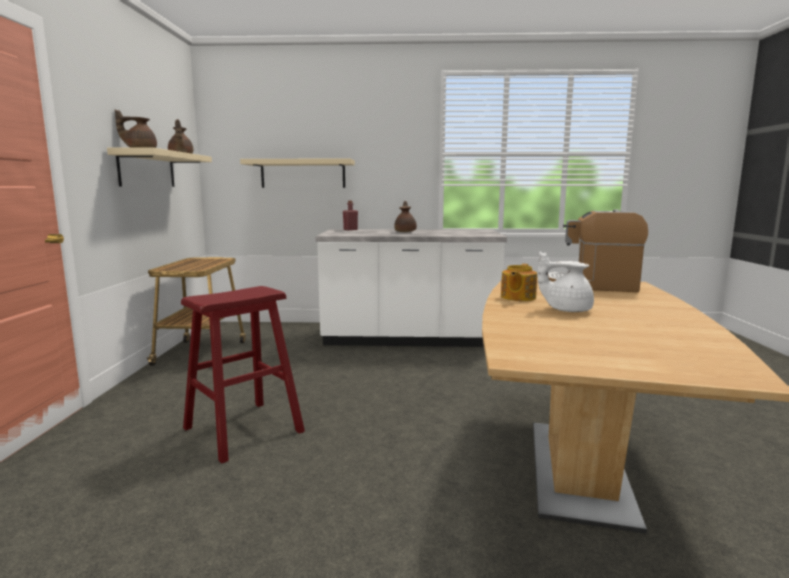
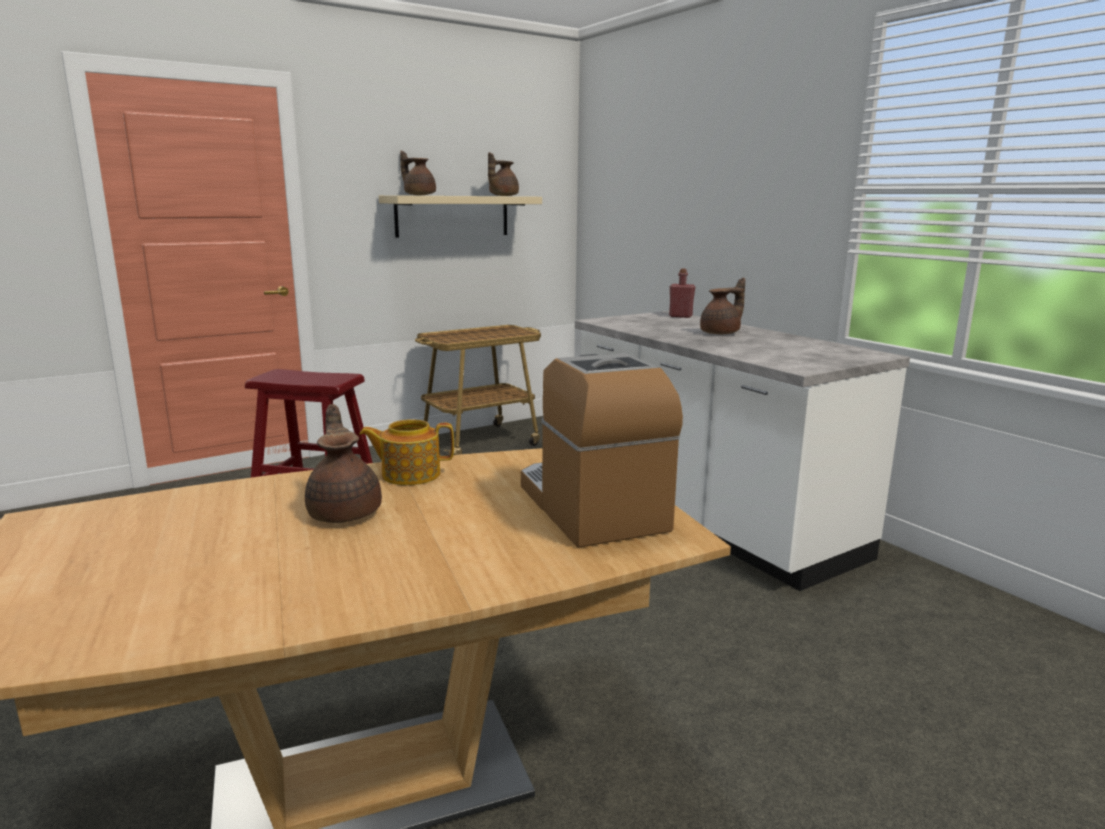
camera: 55 degrees right, 5 degrees up
(303, 174) = (668, 220): beige shelf -> none
(566, 309) = (345, 512): white teapot -> brown teapot

